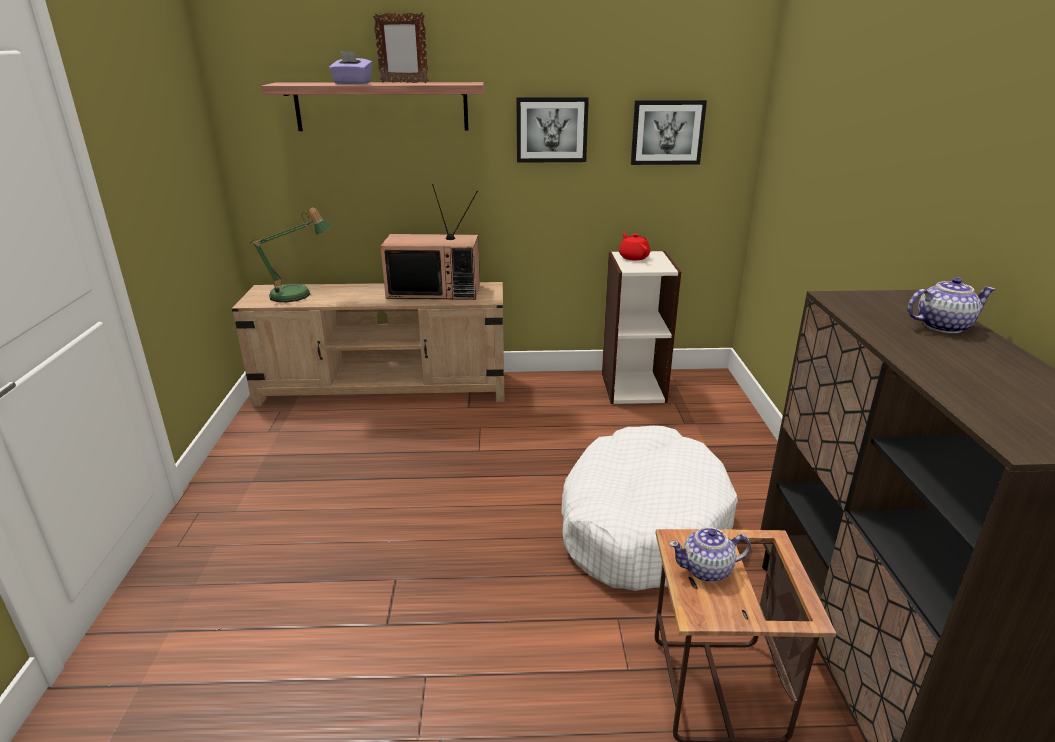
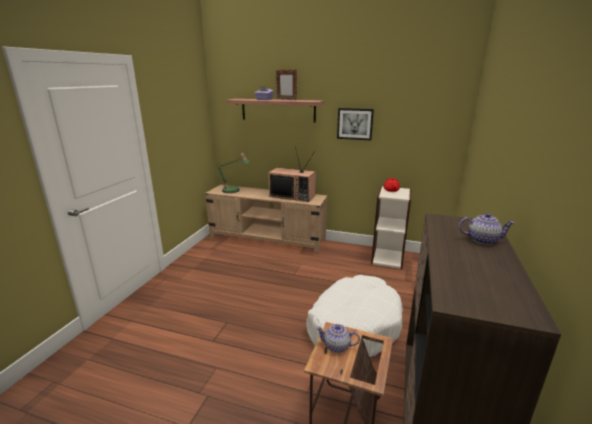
camera: 20 degrees right, 5 degrees down
(667, 132) = (415, 128): picture -> none

